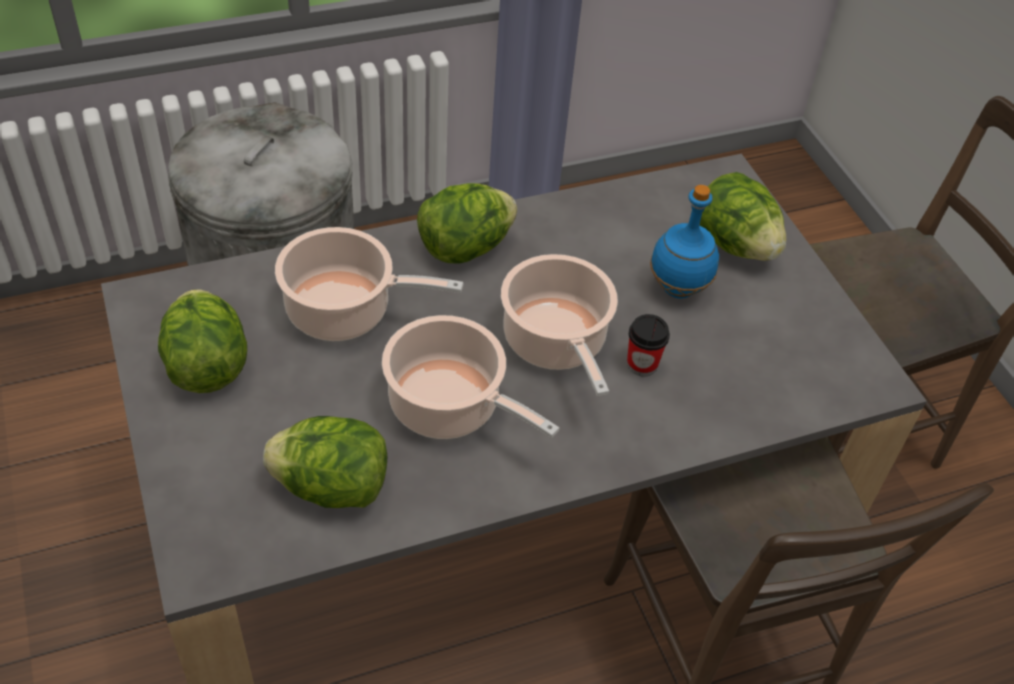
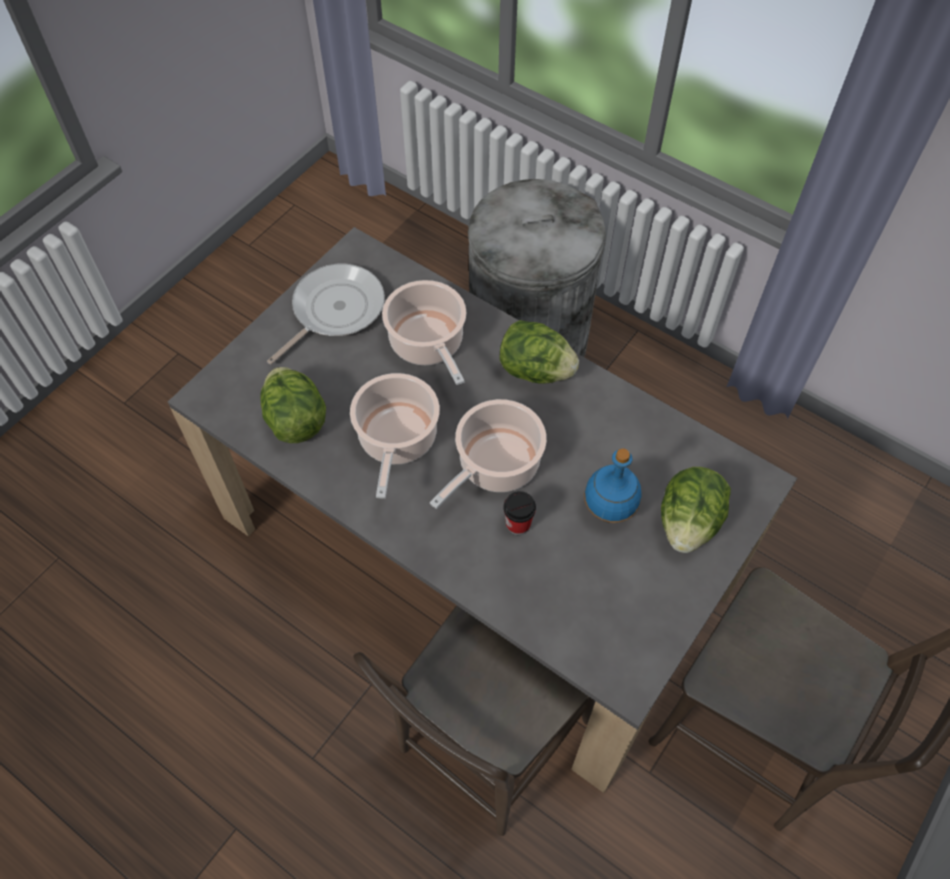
camera: 60 degrees right, 10 degrees up
(207, 366) = (334, 310): lettuce -> frying pan

